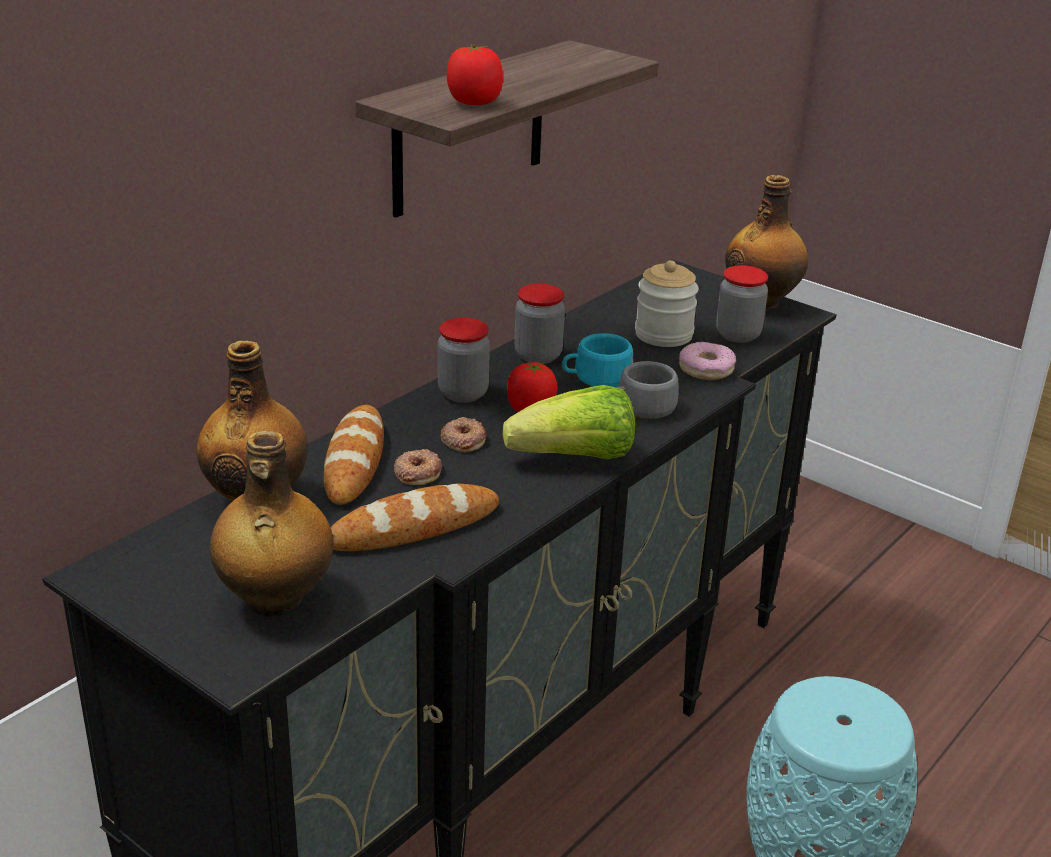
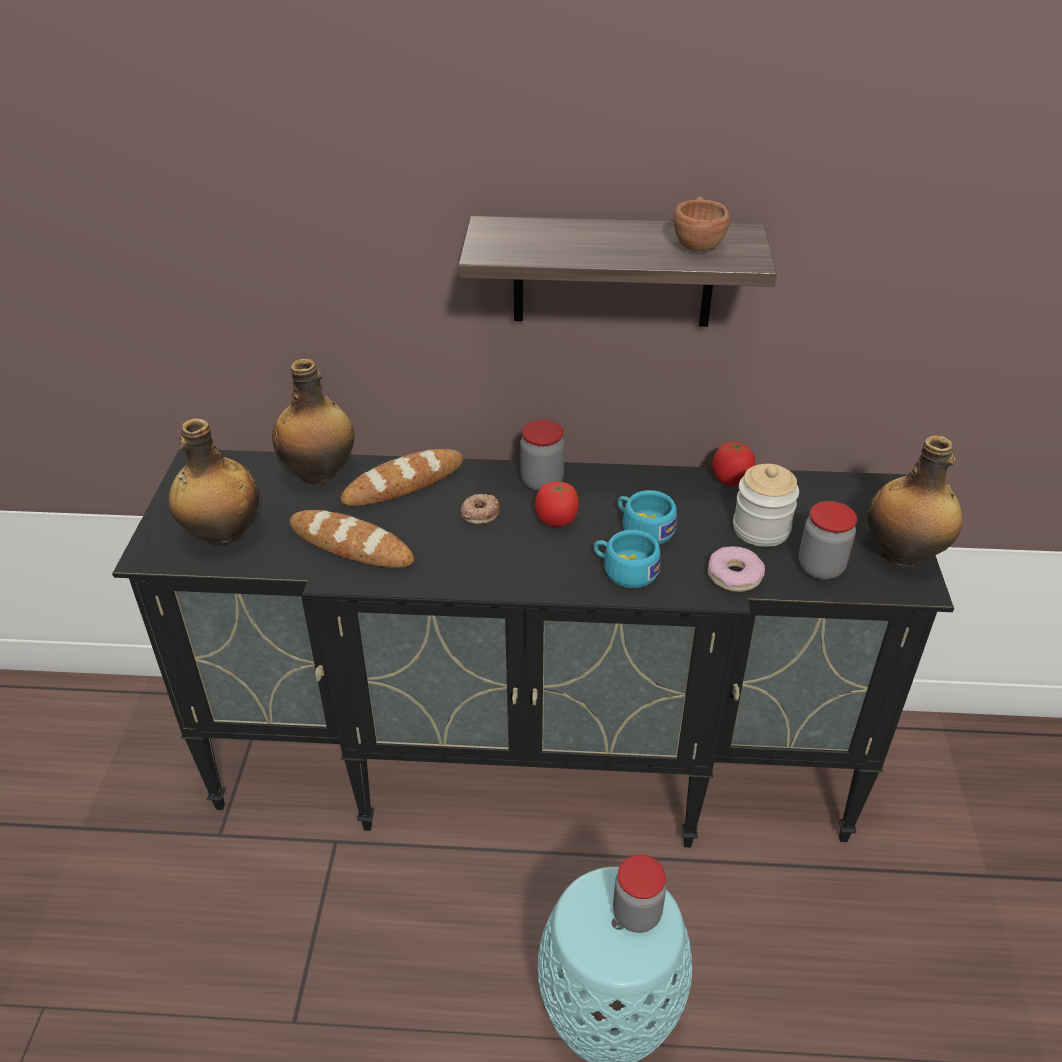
camera: 55 degrees right, 10 degrees up
(417, 472) = (417, 514): donut -> none
(474, 103) = (530, 249): tomato -> tomato (731, 480)
(538, 356) = (640, 487): jar -> jar (637, 914)
(568, 62) = (697, 243): none -> brown cup
(575, 458) = (514, 572): lettuce -> none
(640, 409) = (624, 570): grey cup -> turquoise cup

